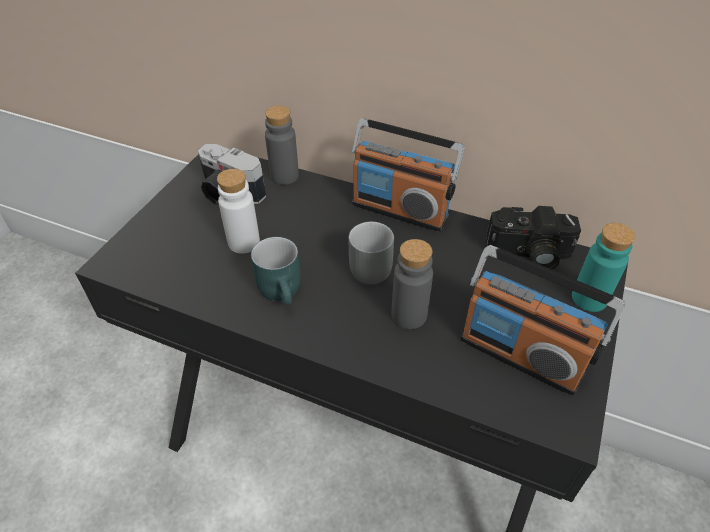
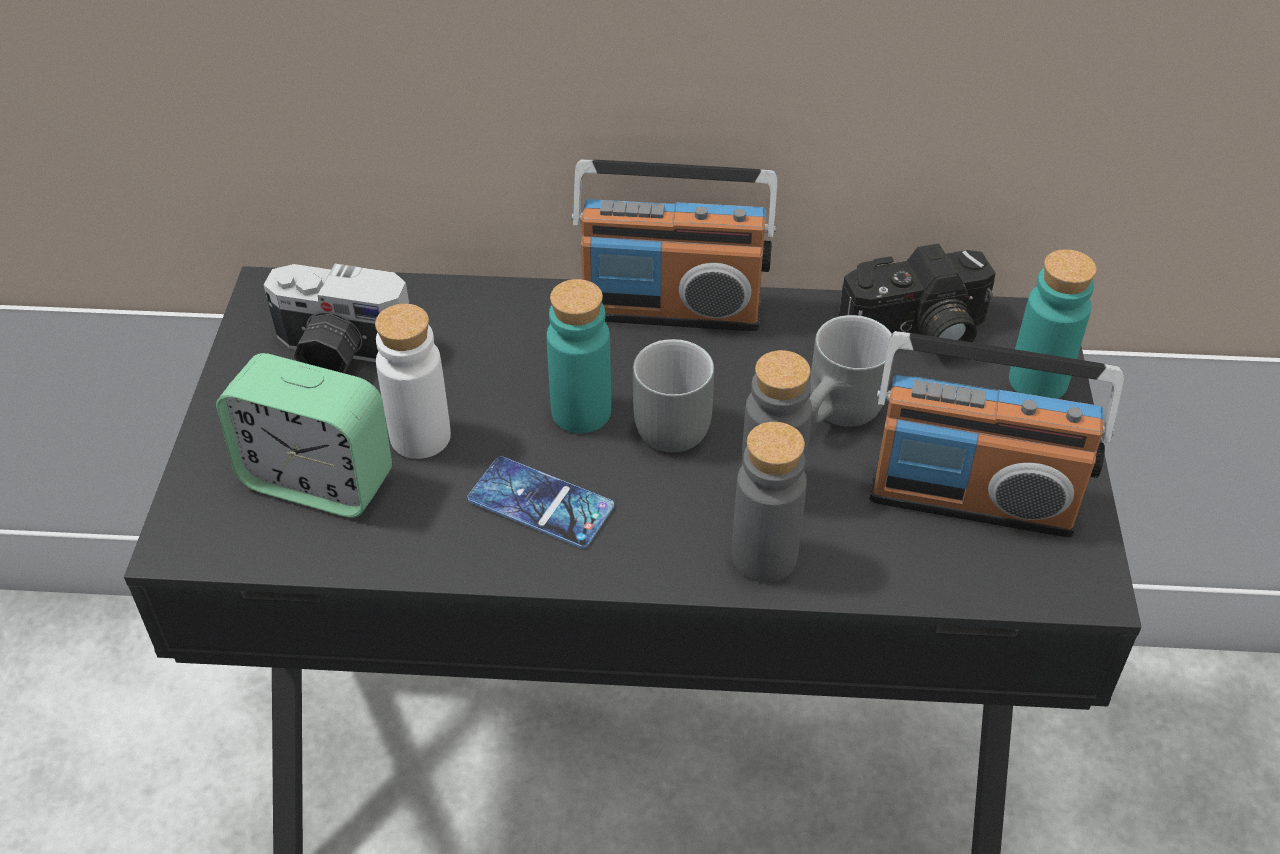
camera: 20 degrees left, 0 degrees up
(185, 251) = (318, 481): none -> alarm clock
(284, 176) = (429, 295): grey bottle -> grey bottle (764, 557)
(284, 291) = (541, 503): turquoise mug -> phone
(328, 250) = (581, 412): none -> turquoise bottle
(467, 287) = (843, 413): none -> grey mug

